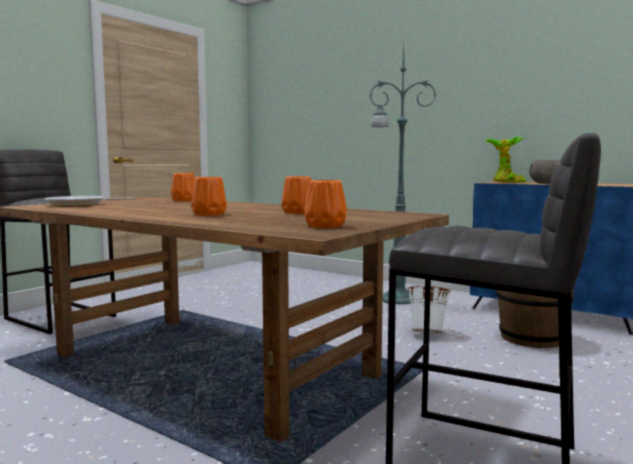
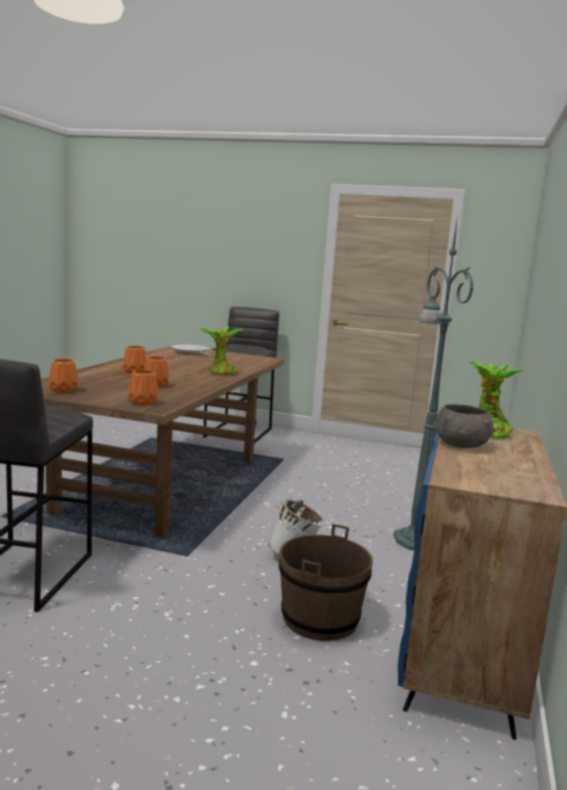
camera: 70 degrees right, 5 degrees up
(183, 200) = (247, 364): orange vase -> orange vase (143, 402)
(234, 204) = (221, 373): none -> potted plant

